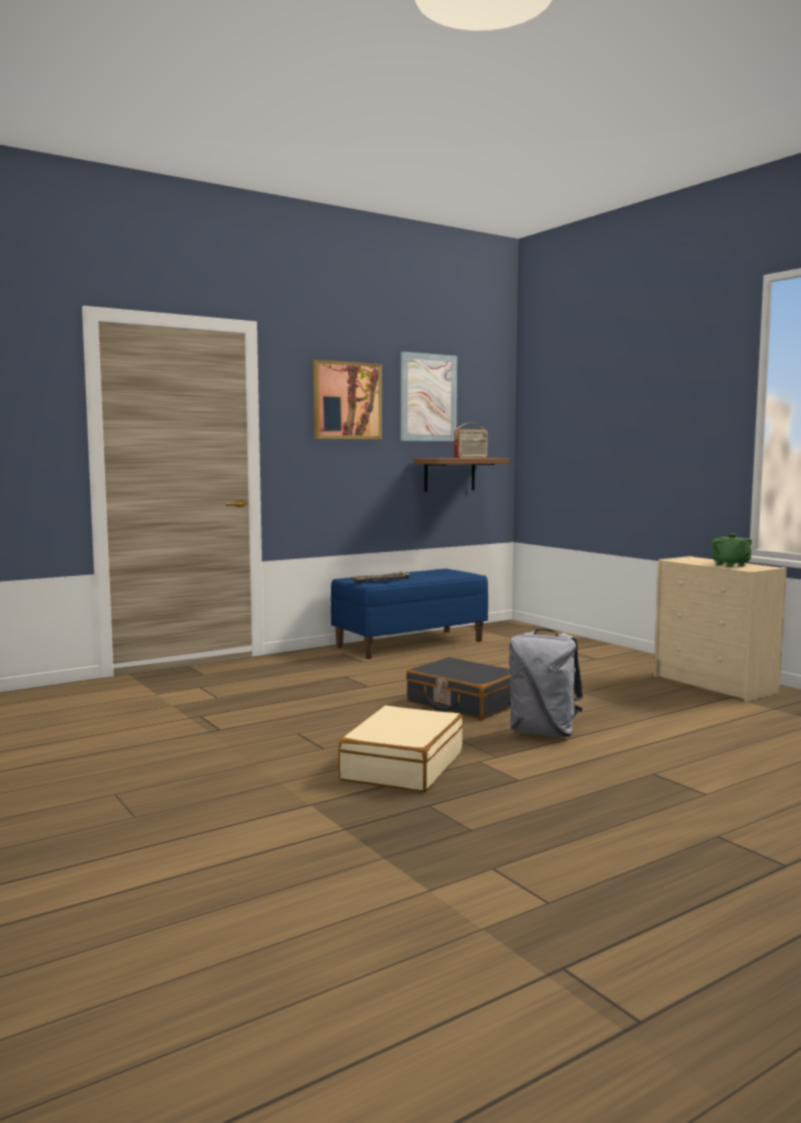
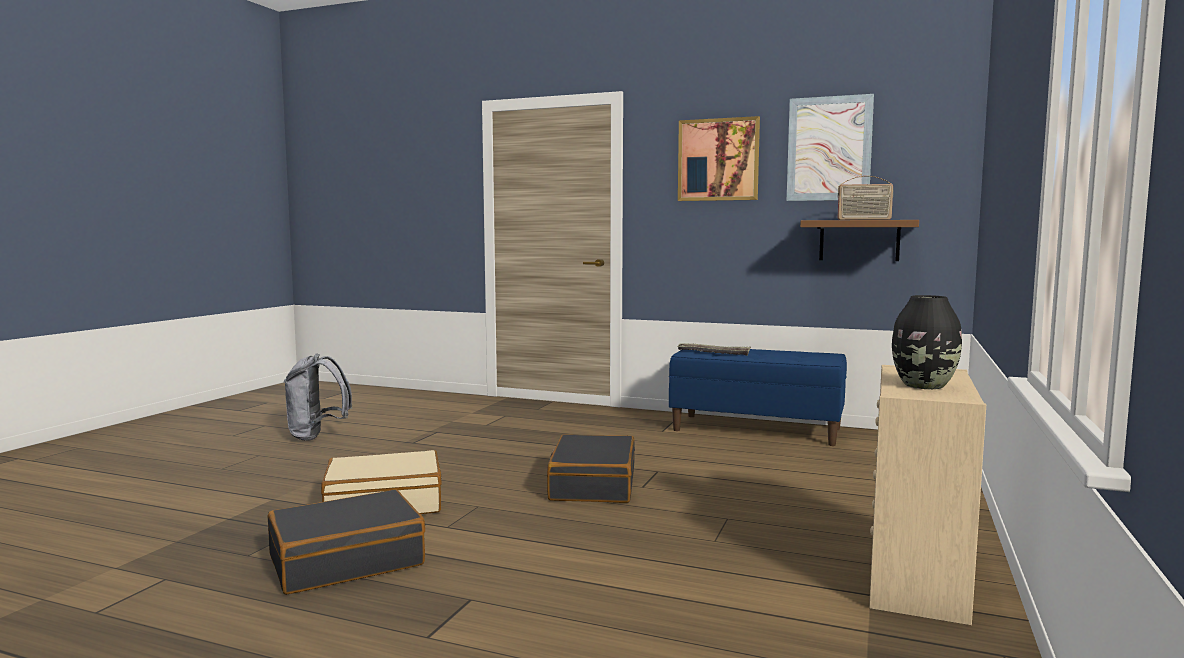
camera: 55 degrees right, 0 degrees up
(532, 797) = (346, 560): none -> black suitcase
(544, 732) = (547, 529): grey backpack -> grey backpack (317, 436)
(730, 565) = (924, 386): green teapot -> black vase

